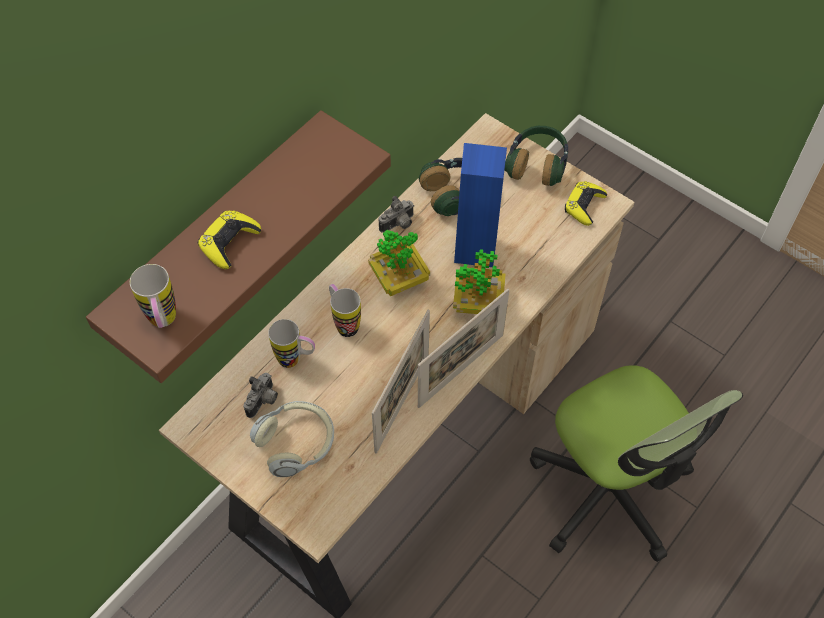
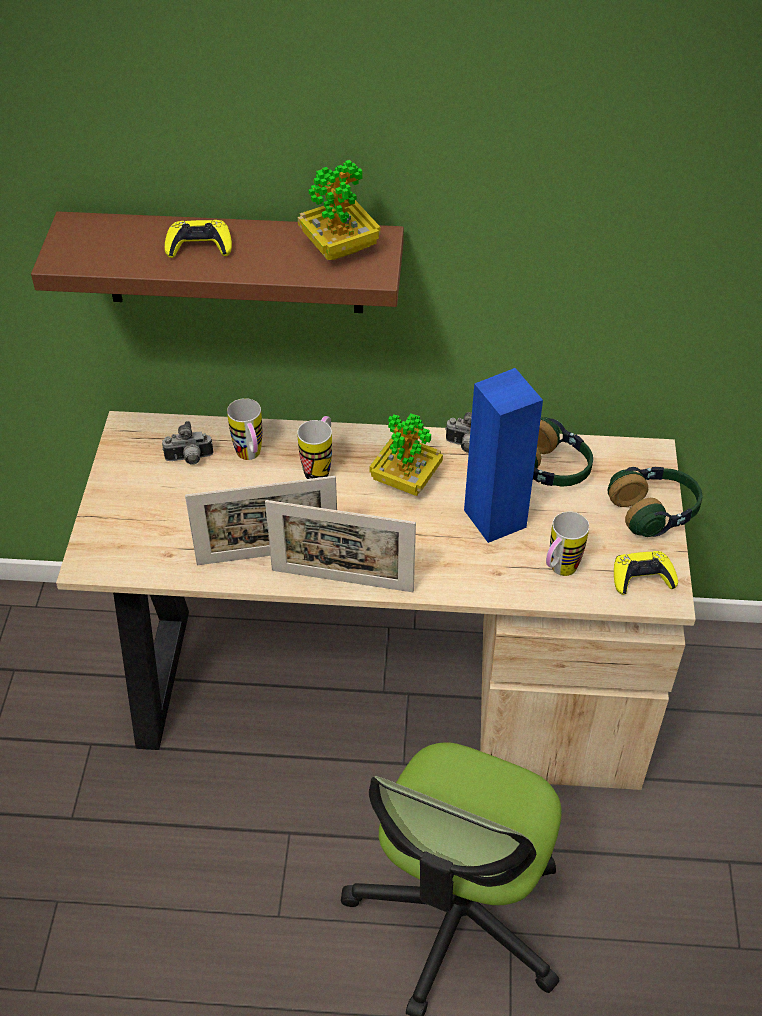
camera: 55 degrees right, 10 degrees down
(164, 323) = (83, 252): mug -> mug (558, 571)
(296, 443) = (164, 504): headphones -> none
(478, 302) = (435, 552): potted plant -> potted plant (339, 248)

